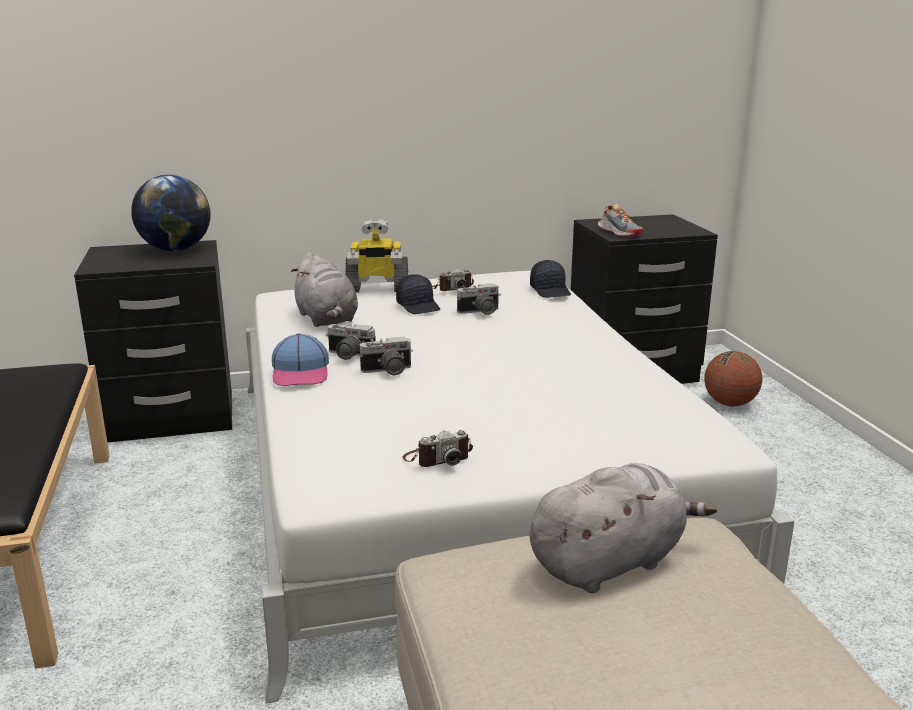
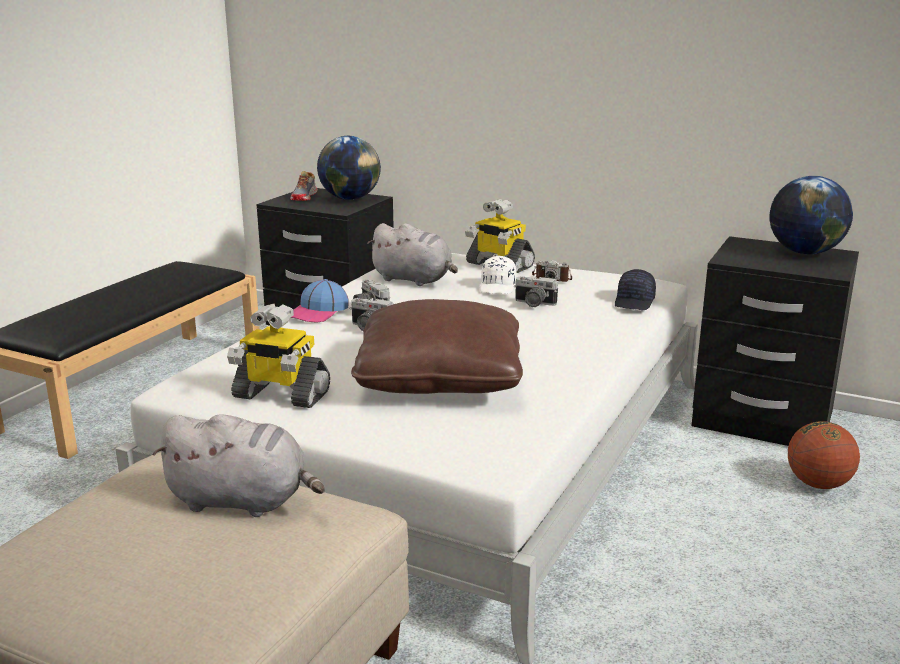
camera: 40 degrees right, 0 degrees up
(326, 319) = (414, 280): grey plush toy -> grey plush toy turned 75 degrees counterclockwise
(419, 306) = (498, 287): black cap -> white cap
(437, 458) = (280, 395): camera -> toy robot
(535, 394) = (439, 377): none -> brown pillow
(619, 232) = (741, 256): shoe -> shoe (305, 197)
(647, 221) = (804, 252): none -> globe

